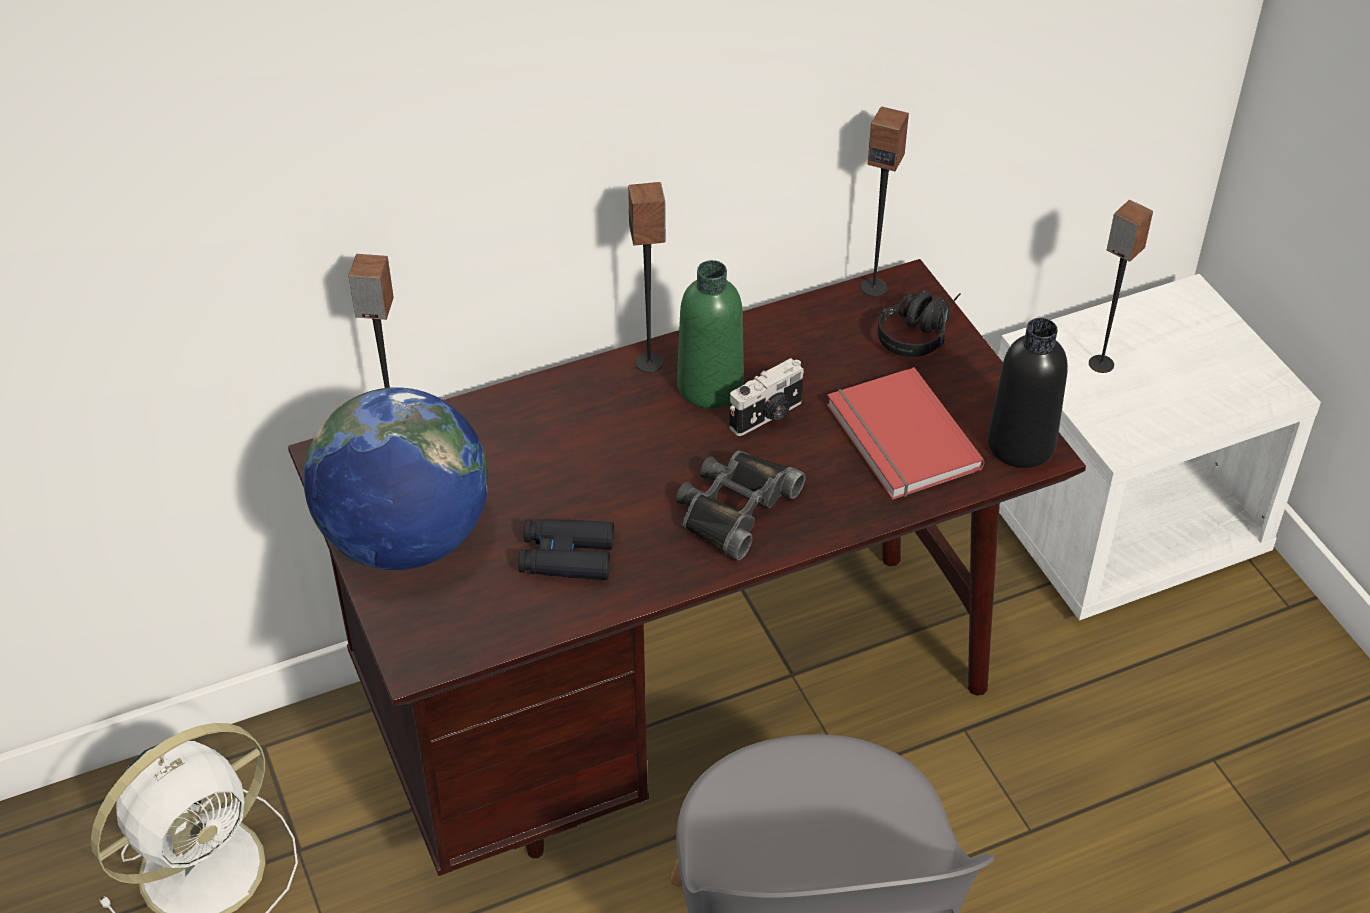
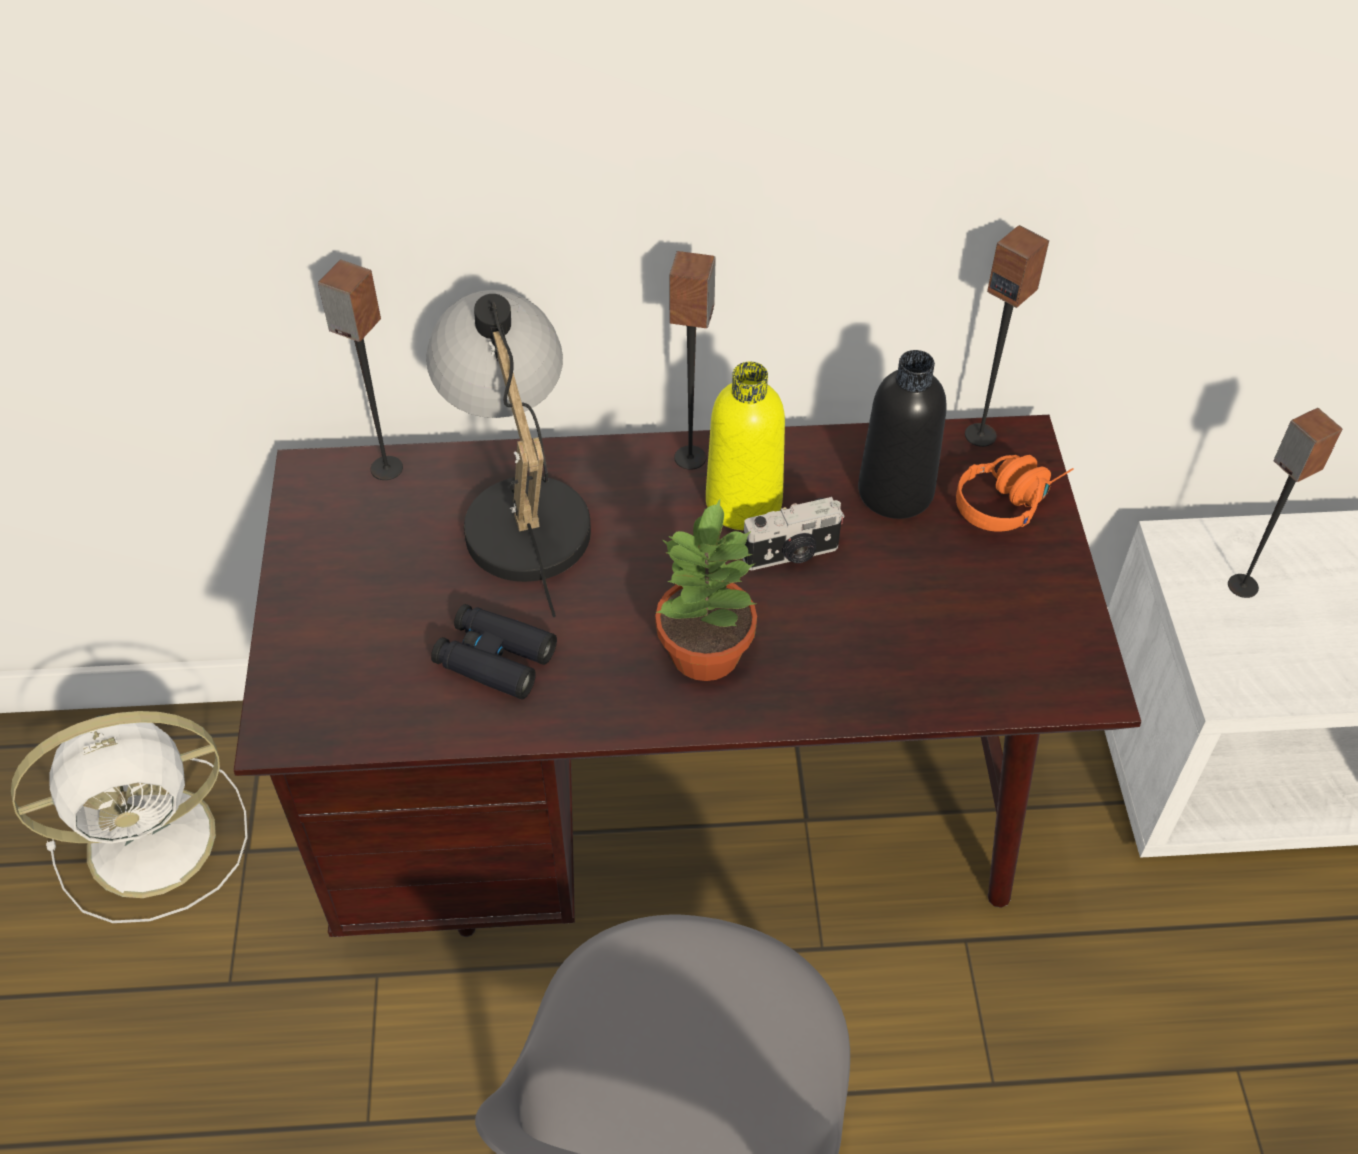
camera: 20 degrees right, 5 degrees up
(405, 539) = (339, 588): globe -> none
(525, 436) = (519, 506): none -> table lamp
(710, 386) = (743, 503): green bottle -> yellow bottle
(734, 507) = (703, 654): black binoculars -> potted plant
(899, 439) = (929, 624): red book -> none
(919, 331) = (1010, 500): black headphones -> orange headphones
(1021, 445) = (1072, 673): black bottle -> black bottle (895, 491)

